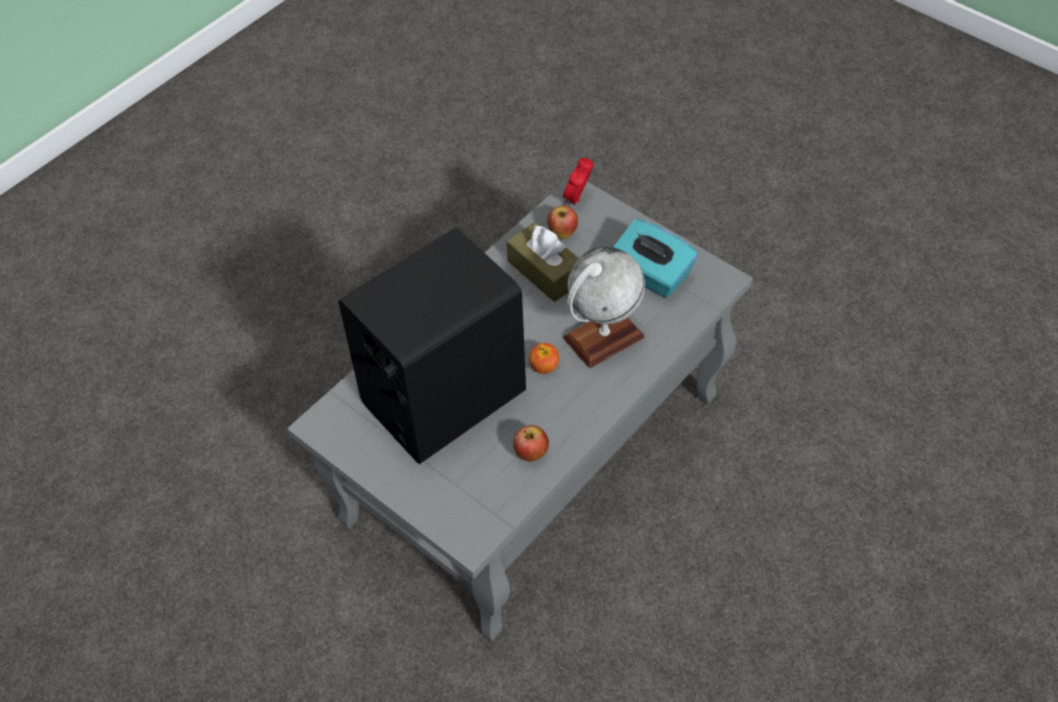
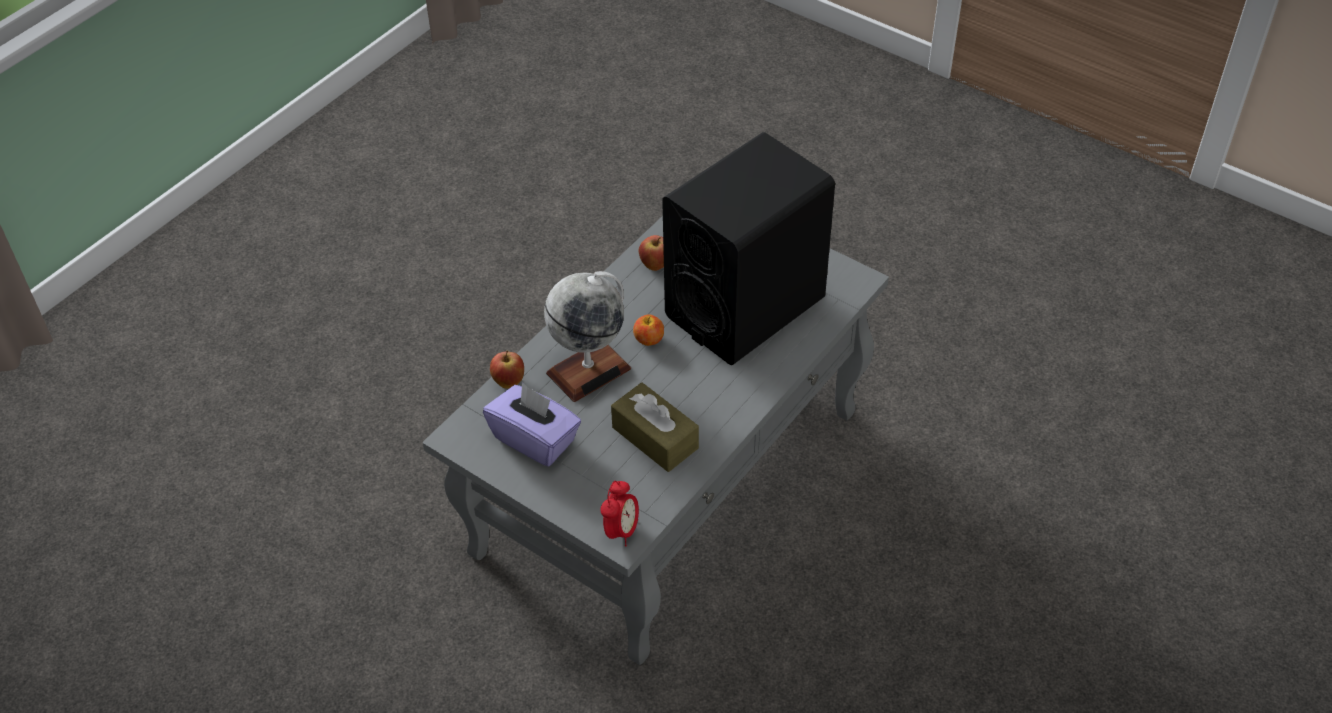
camera: 175 degrees right, 5 degrees down
(562, 234) = (637, 484): apple -> apple (508, 382)
(651, 275) = (535, 439): turquoise tissue box -> purple tissue box

